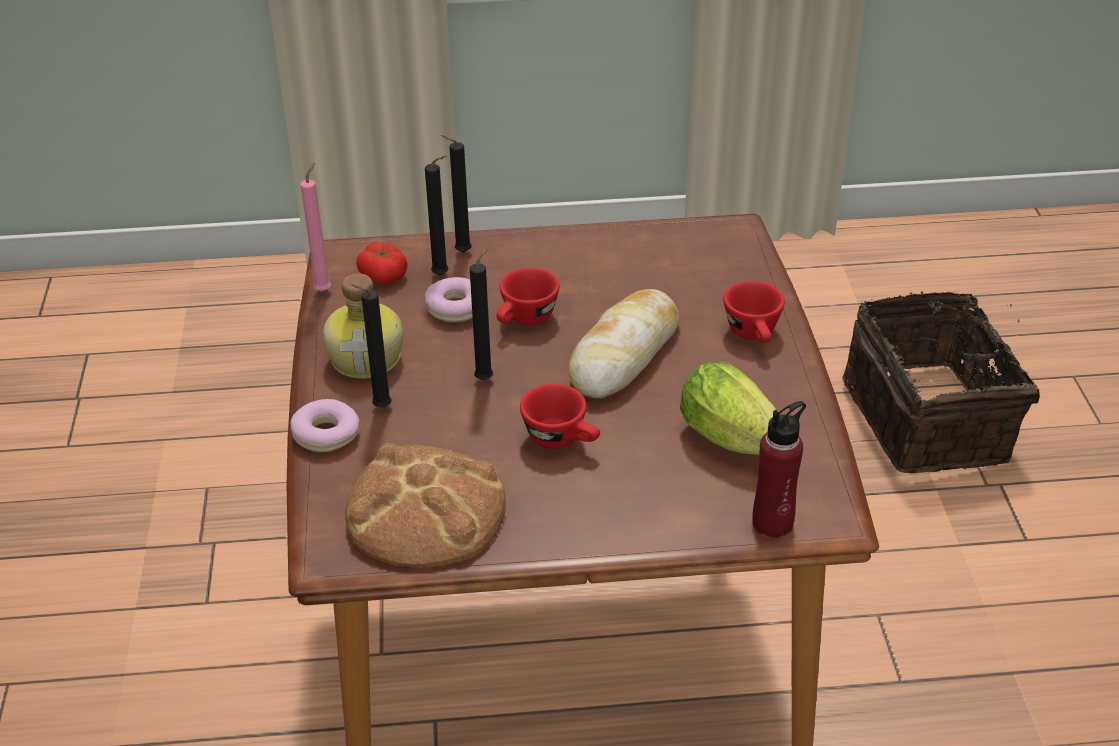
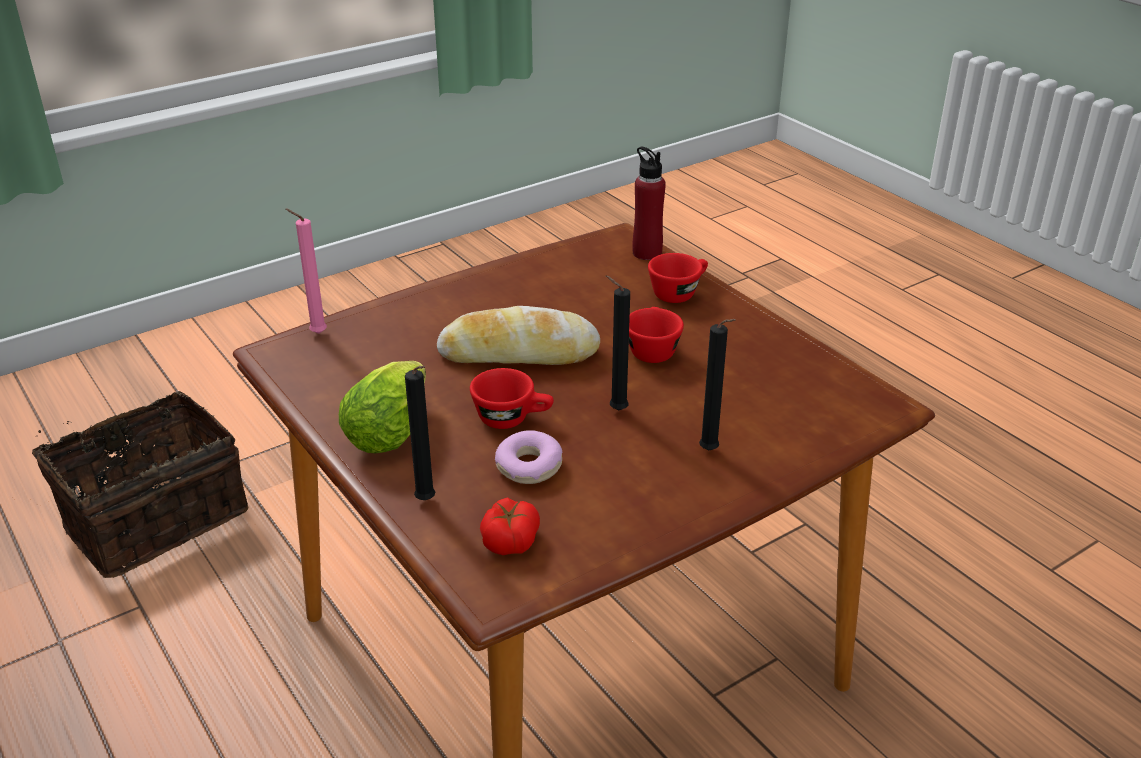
camera: 120 degrees left, 5 degrees down
(324, 290) = (571, 573): pink candle -> pink candle (316, 333)
(326, 434) = (774, 466): donut -> none
(368, 357) = (652, 489): bottle -> none
(425, 510) = (793, 381): bread -> none
(443, 275) = (479, 497): black candle -> none
(735, 442) = (581, 282): lettuce -> lettuce (392, 430)
(754, 334) = (440, 304): red cup -> red cup (679, 292)

